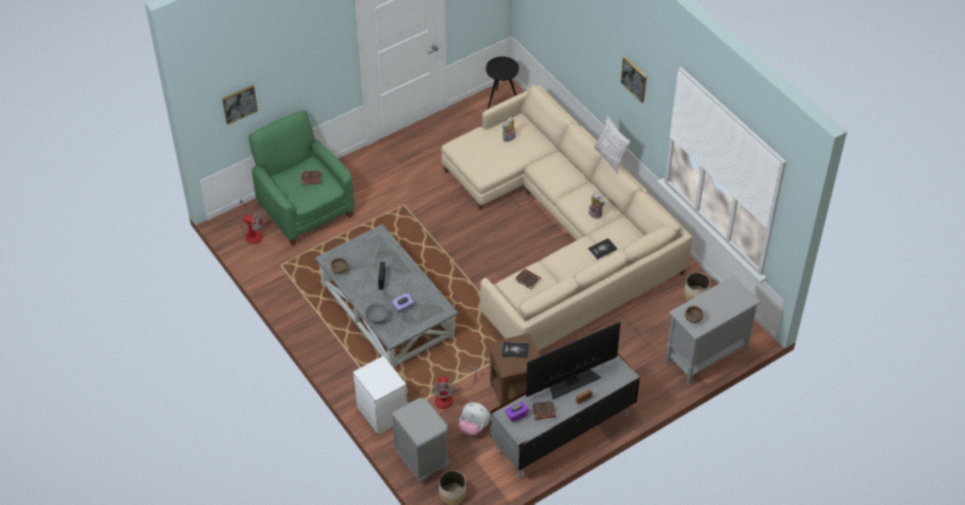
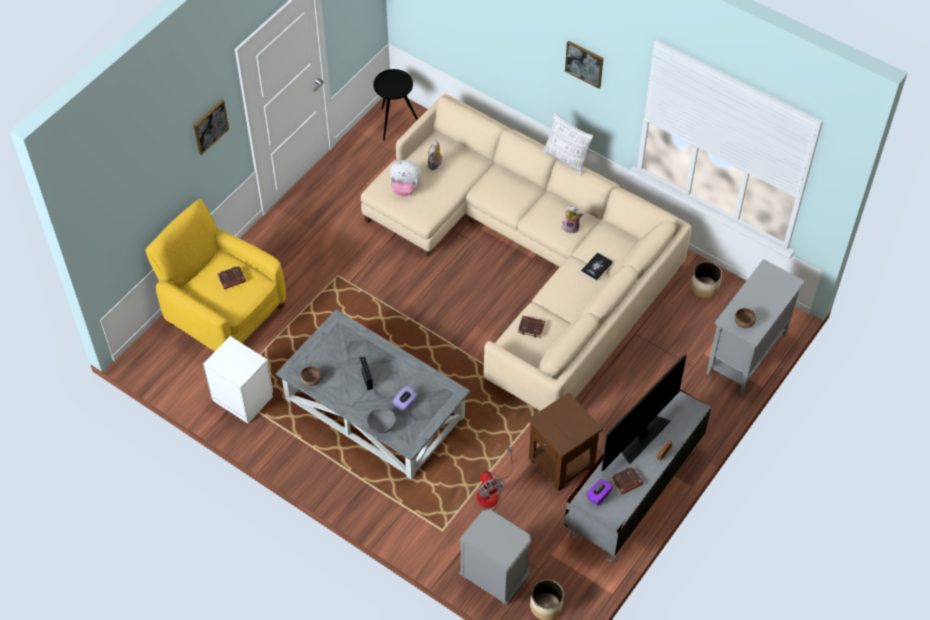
camera: 20 degrees left, 5 degrees up
(239, 104) = (131, 216): picture -> picture (210, 126)
(252, 232) = (174, 361): fan -> none
(304, 208) = (224, 313): green armchair -> yellow armchair
(382, 411) = (422, 532): white nightstand -> white nightstand (242, 397)
(474, 427) = (535, 518): plush toy -> plush toy (405, 188)
(515, 350) = (562, 418): book -> none

